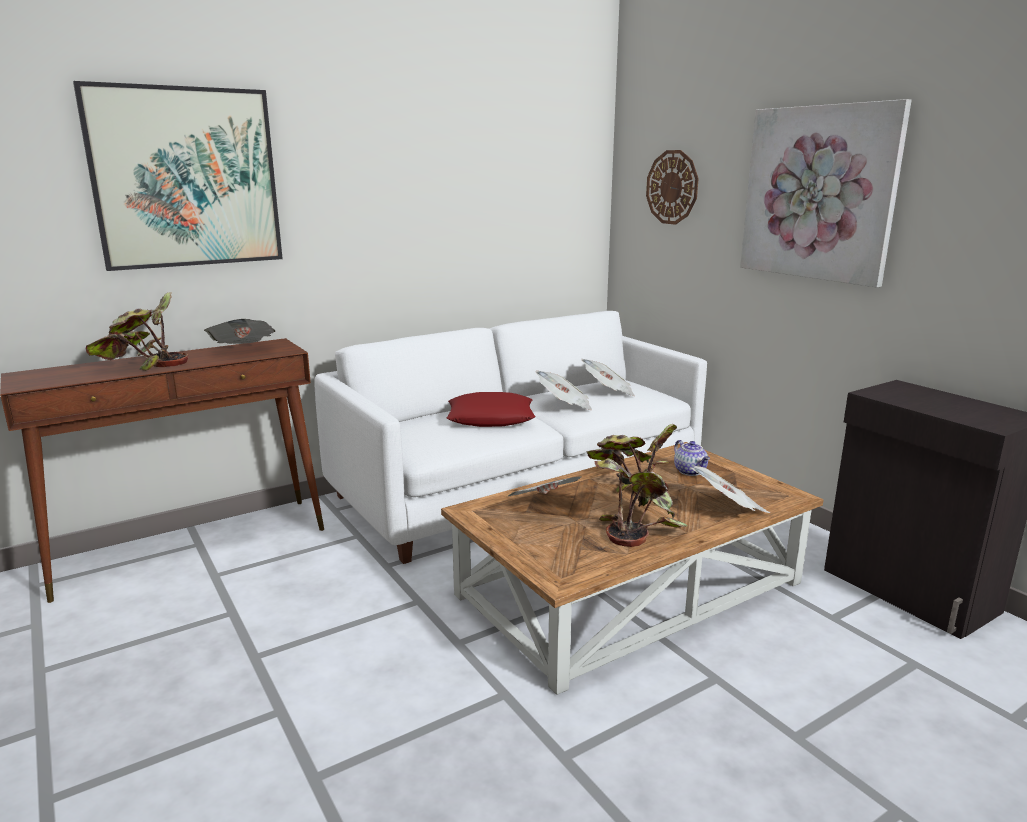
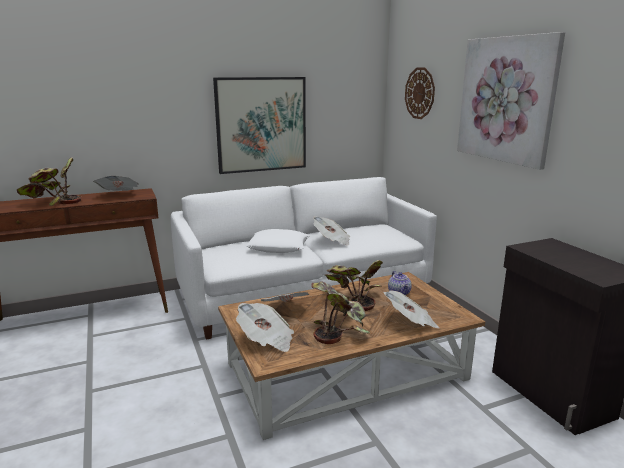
camera: 10 degrees right, 0 degrees up
(186, 178) = (87, 86): picture -> picture (261, 124)
(491, 418) = (278, 247): red pillow -> white pillow
(608, 391) = (368, 233): newspaper -> newspaper (266, 340)

